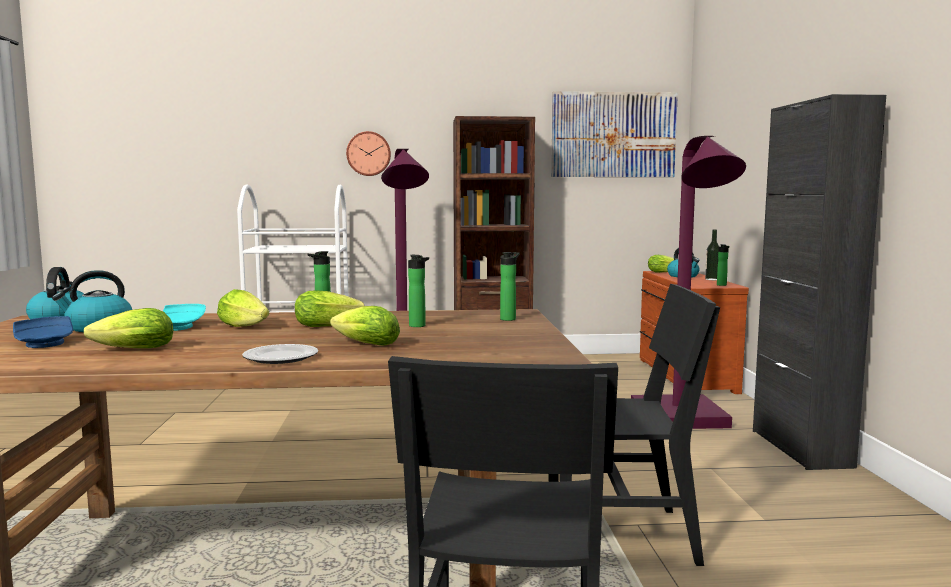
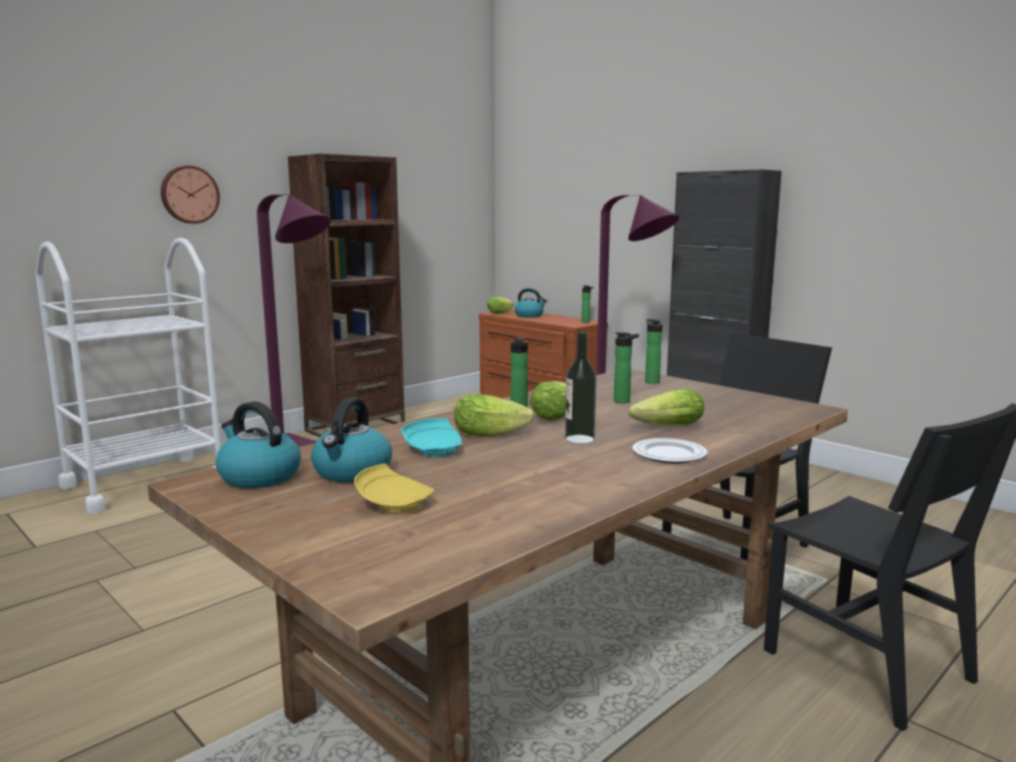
camera: 40 degrees left, 5 degrees up
(45, 343) = (394, 503): blue plate -> yellow plate
(130, 350) = (517, 484): lettuce -> none
(613, 135) = (437, 176): picture -> none
(712, 279) = (560, 317): bottle -> bottle (579, 439)

